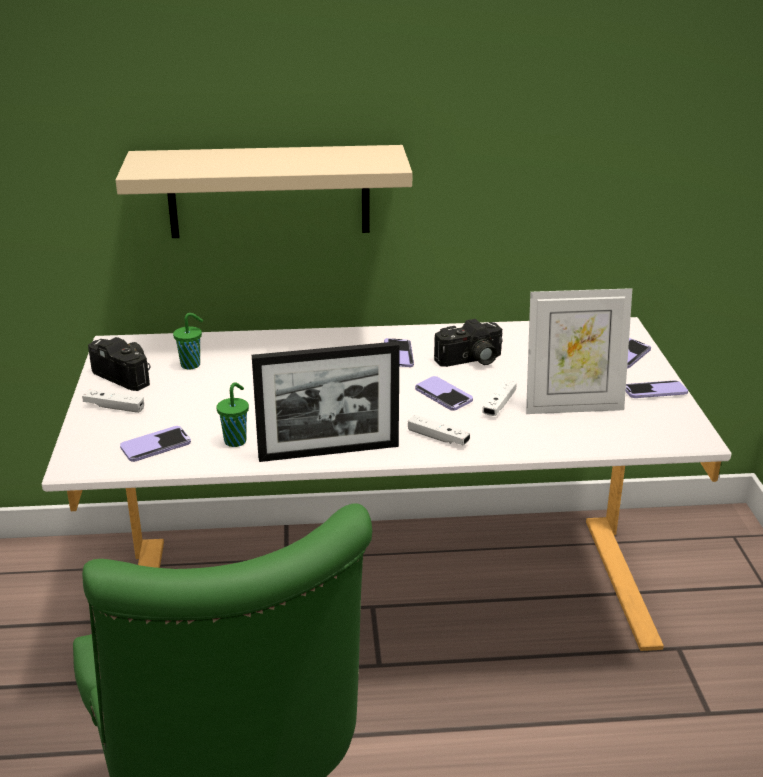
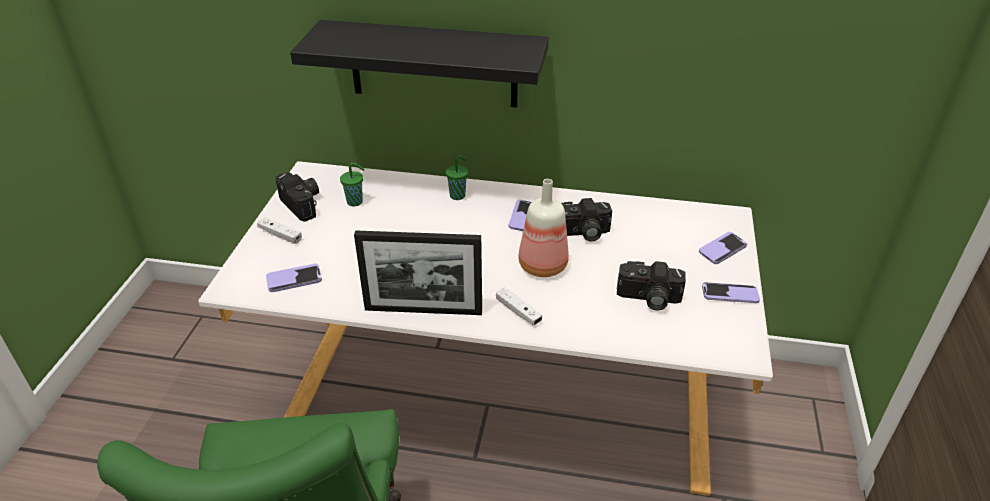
camera: 15 degrees right, 10 degrees up
(236, 441) = (356, 285): green cup -> green cup (458, 195)
(269, 191) = (433, 64): beige shelf -> black shelf
(443, 395) = (542, 267): phone -> bottle
(499, 405) = (585, 285): white game controller -> none
(572, 407) = (648, 298): picture frame -> camera

